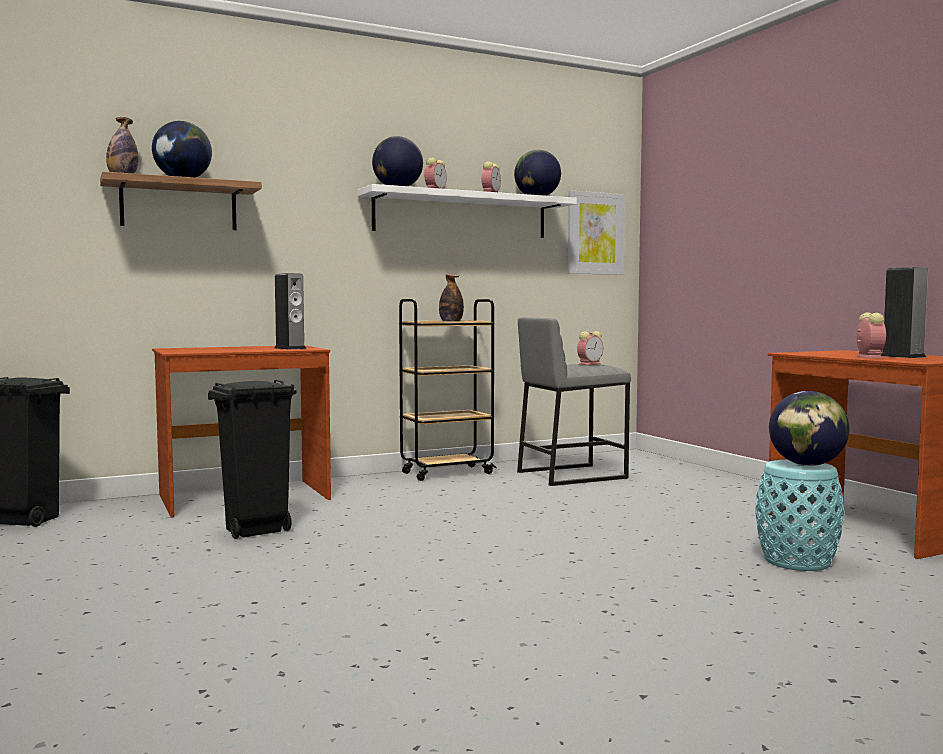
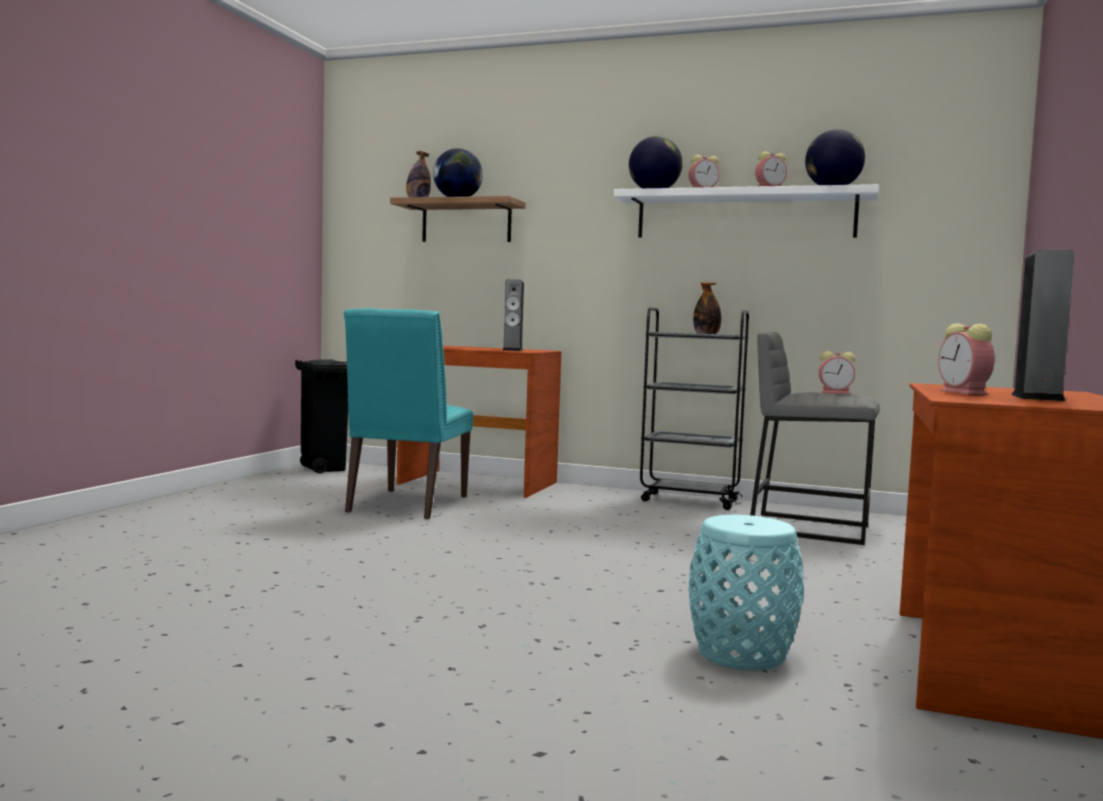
camera: 45 degrees right, 0 degrees up
(255, 531) = (408, 504): black trash can -> turquoise chair
(447, 473) = (691, 501): brown cart -> grey cart
(595, 233) = (942, 229): picture -> none
(807, 465) = (754, 525): globe -> none
(868, 357) = (965, 393): alarm clock -> alarm clock turned 120 degrees clockwise

